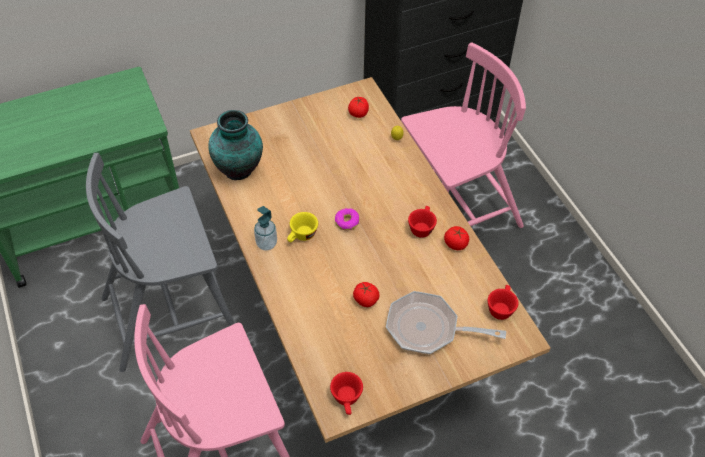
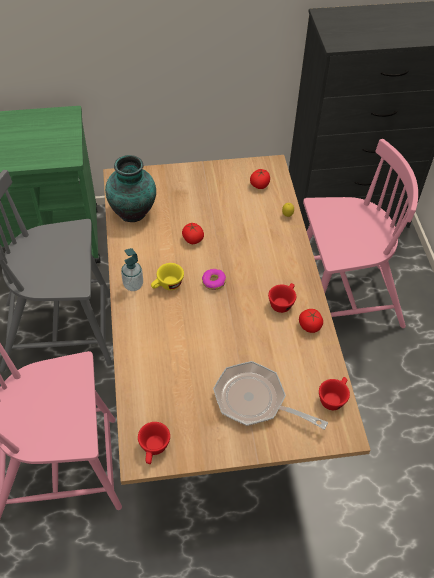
camera: 15 degrees right, 0 degrees up
(365, 300) = (205, 359): tomato -> tomato (192, 239)

